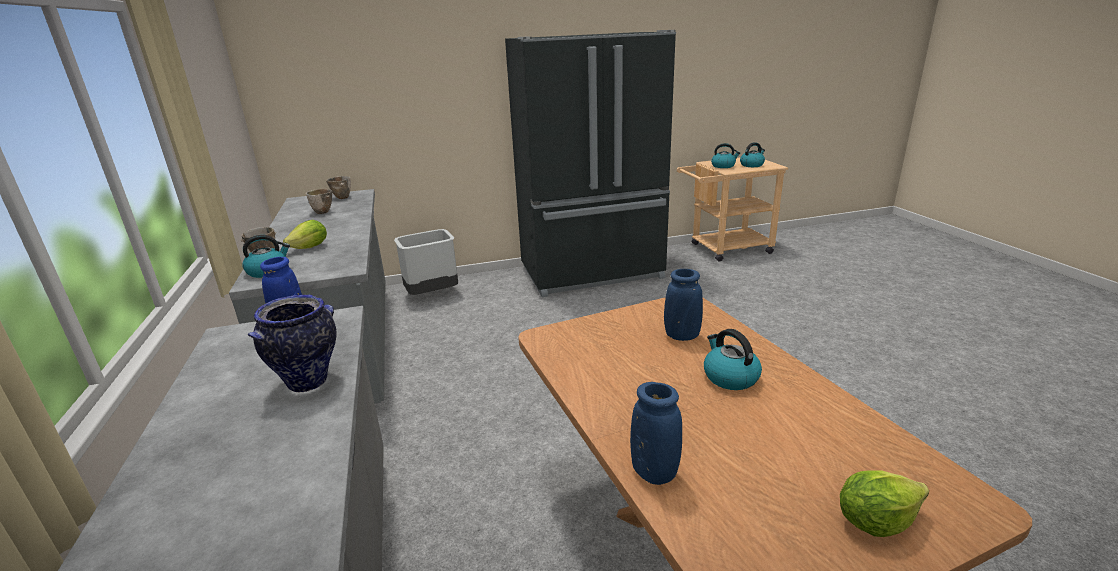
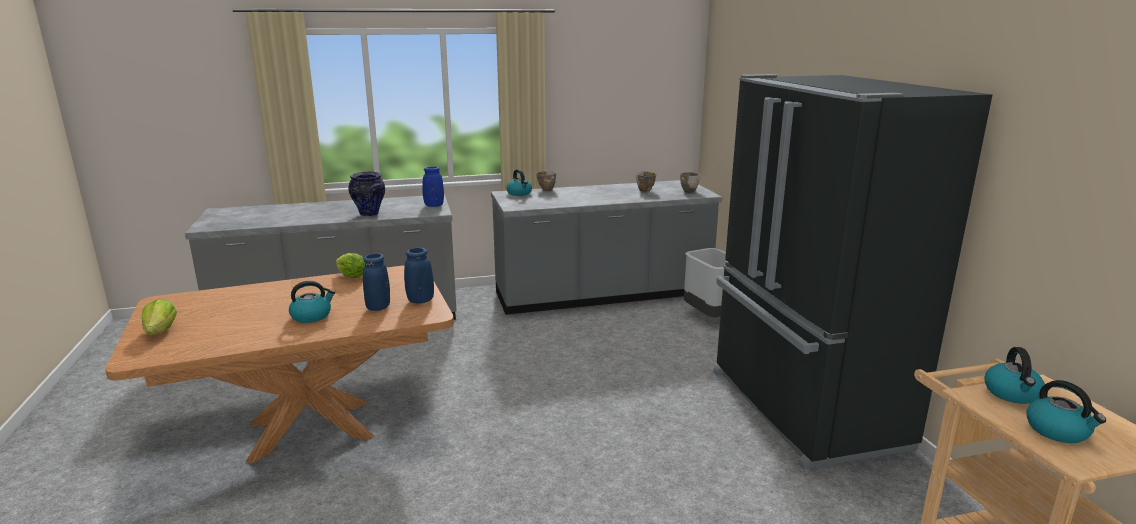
camera: 90 degrees right, 5 degrees down
(310, 247) = (560, 196): lettuce -> lettuce (351, 277)
(654, 472) = (252, 290): blue vase -> blue vase (420, 300)

